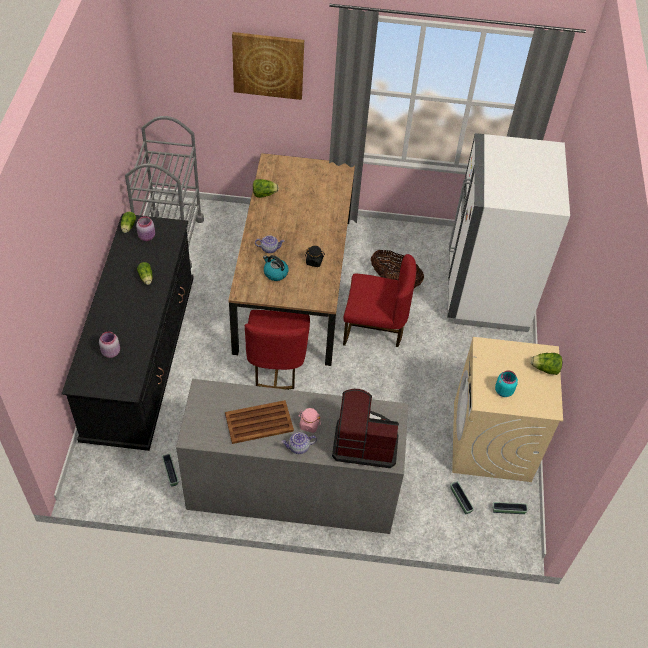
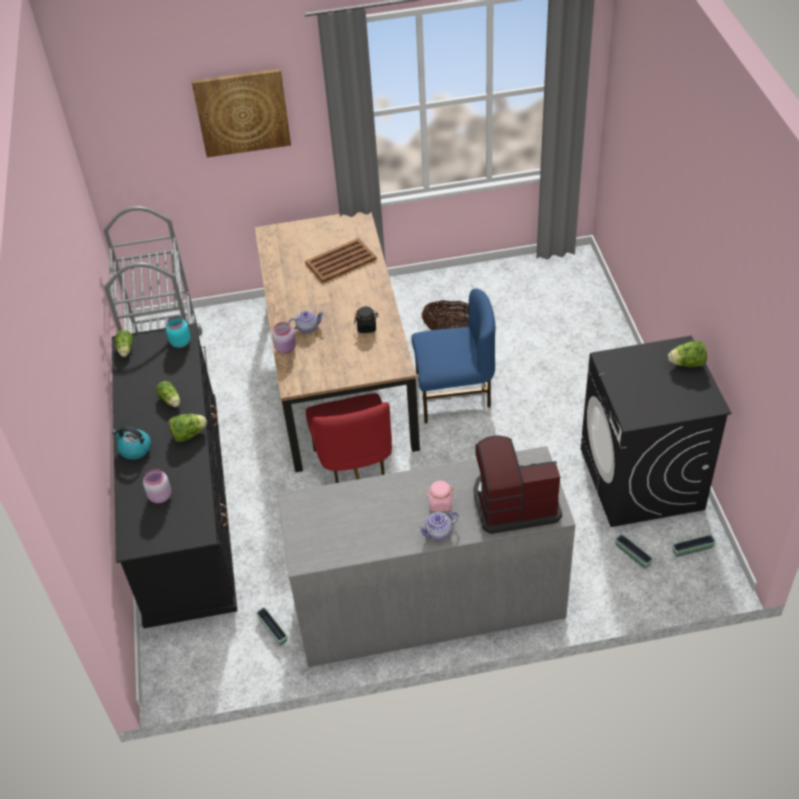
camera: 10 degrees left, 5 degrees down
(147, 237) = (153, 354): pink jar -> pink jar (286, 348)
(259, 422) = (380, 518): brown tray -> brown tray (341, 261)
(264, 194) = (276, 270): lettuce -> lettuce (188, 434)
(275, 273) = (325, 352): kettle -> kettle (135, 449)
(374, 328) = (454, 394): red chair -> blue chair
(486, 291) = (567, 318): white fridge -> none
(491, 442) = (641, 479): beige washing machine -> black washing machine
(503, 390) = (650, 400): turquoise jar -> turquoise jar (180, 342)

